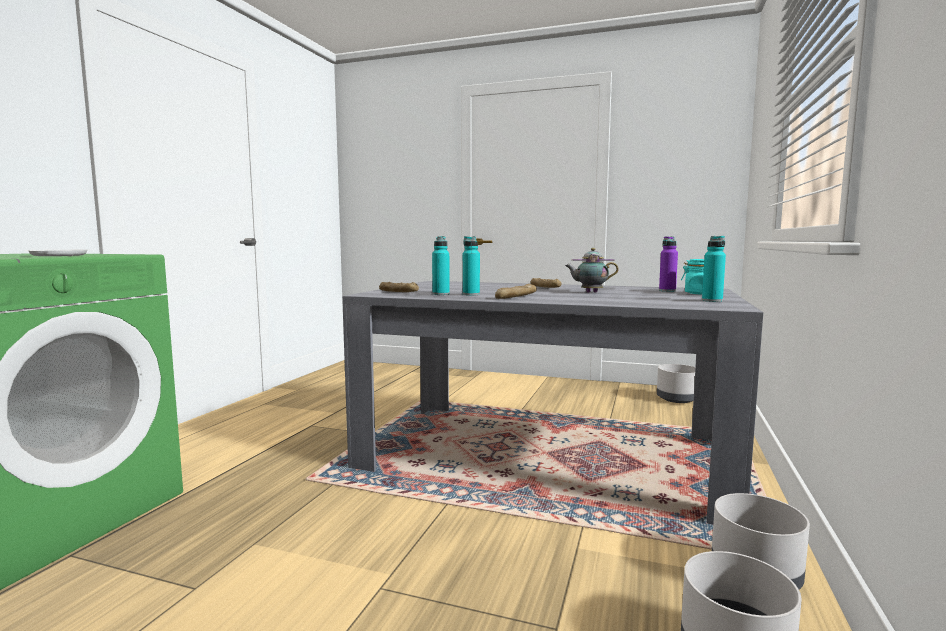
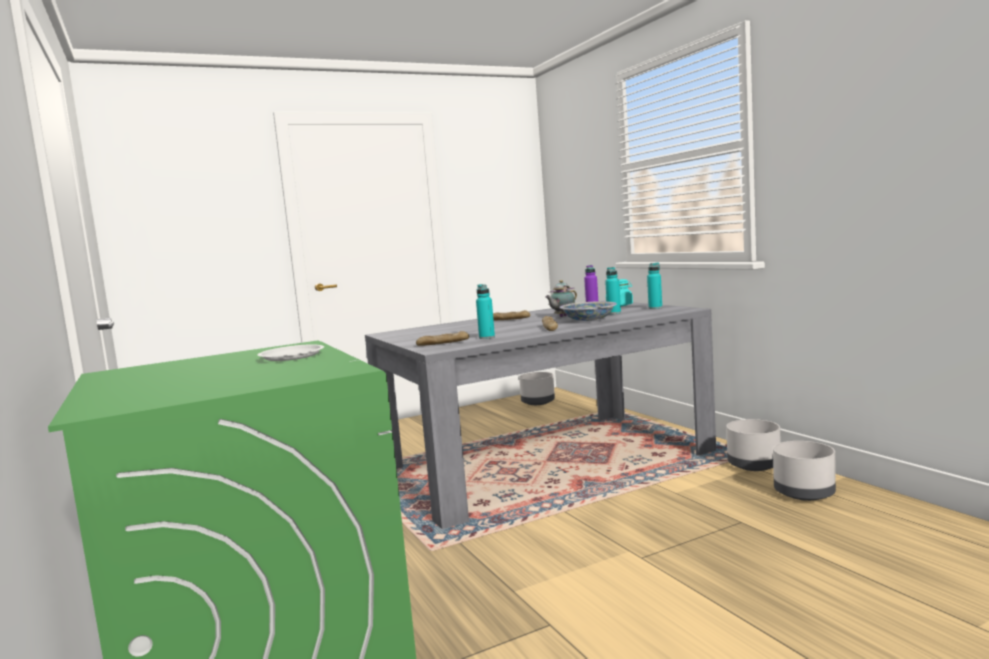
camera: 45 degrees left, 0 degrees up
(471, 294) = (508, 333): turquoise bottle -> turquoise bottle (614, 313)
(583, 298) = (588, 320): none -> bowl

